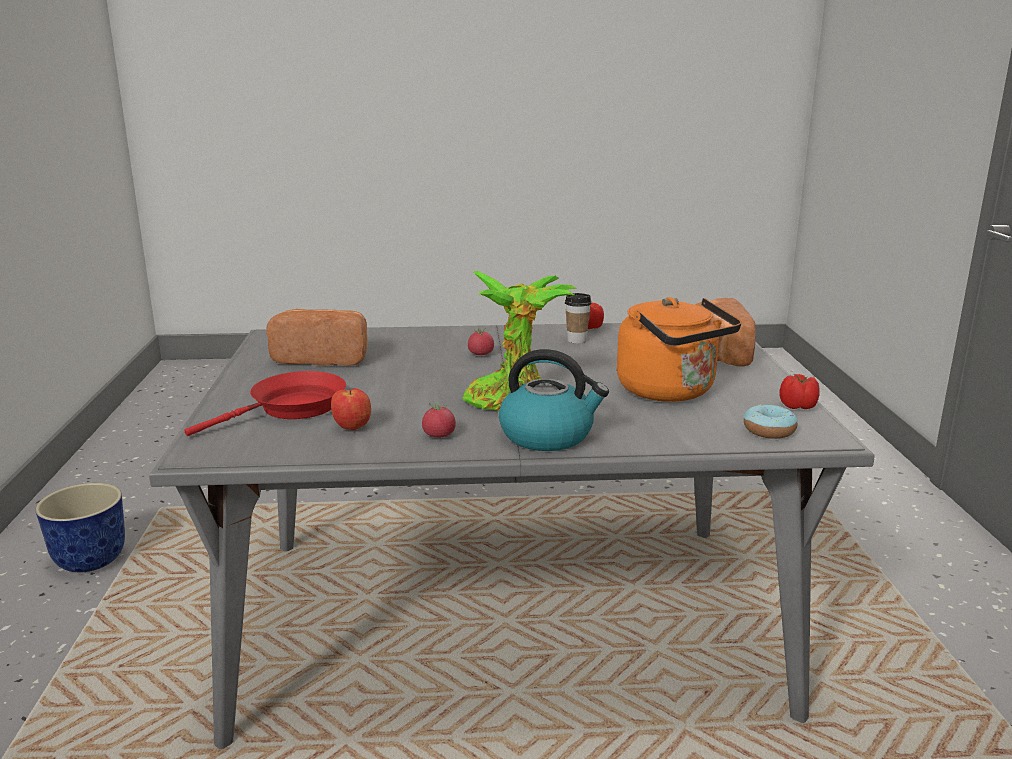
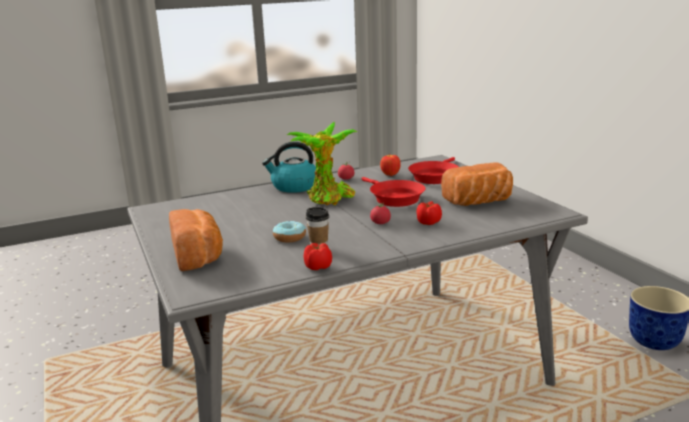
camera: 160 degrees right, 0 degrees up
(416, 383) = (394, 198): none -> red frying pan
(671, 392) = (234, 218): orange kettle -> none
(769, 431) = (178, 206): donut -> donut (289, 237)
(798, 407) = (153, 222): tomato -> tomato (428, 222)

